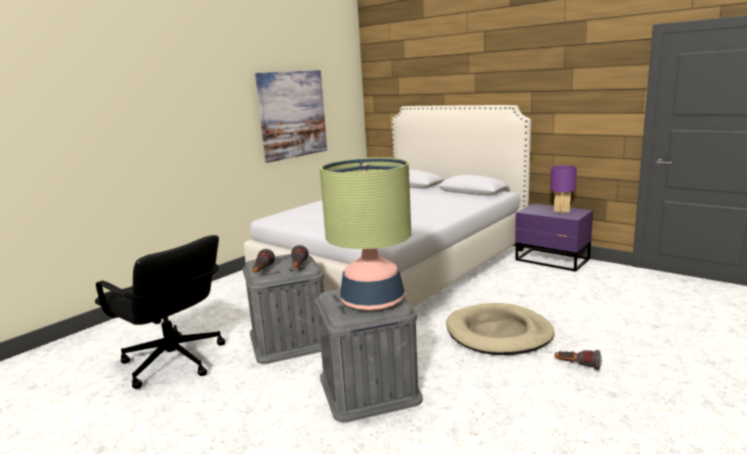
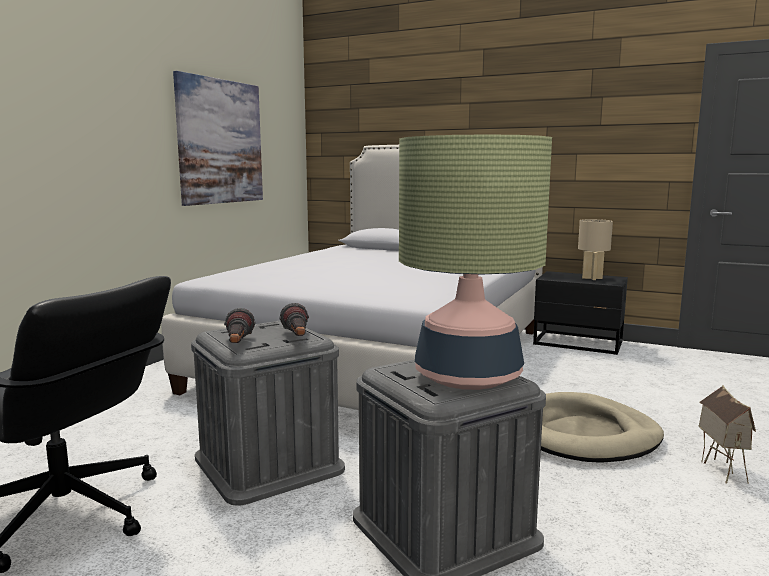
camera: 15 degrees left, 5 degrees down
(552, 260) = (579, 343): purple nightstand -> black nightstand
(561, 211) = (591, 278): purple table lamp -> beige table lamp
(577, 366) = (720, 470): flashlight -> toy house

